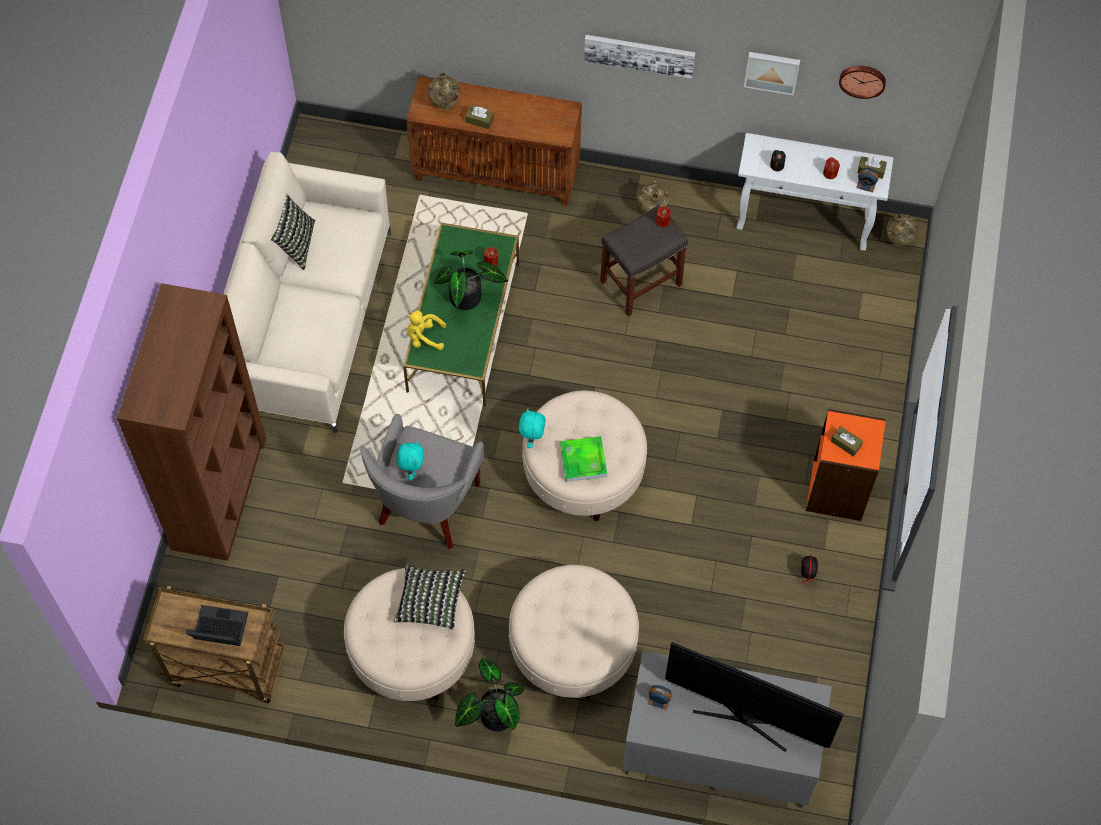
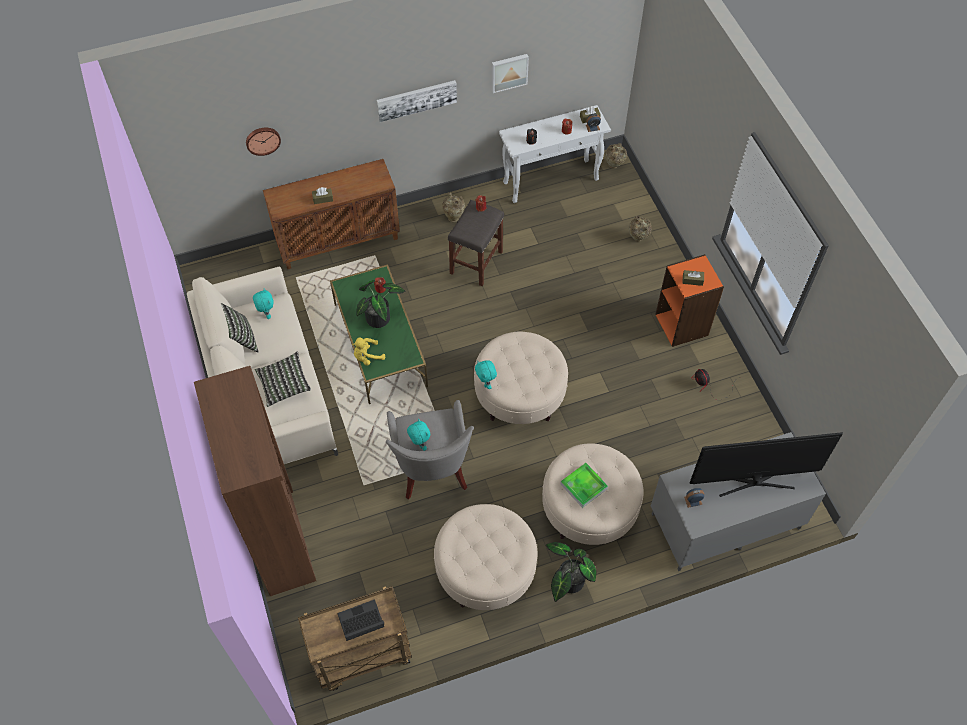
camera: 30 degrees left, 5 degrees down
(340, 229) = (266, 314): none -> turquoise plush toy
(430, 601) = (490, 524): pillow -> pillow (284, 384)
(445, 106) = (293, 200): beige vase -> beige vase (638, 239)
(583, 460) = (528, 379): tray -> tray (583, 486)
(862, 80) = (570, 51): wall clock -> wall clock (262, 140)

